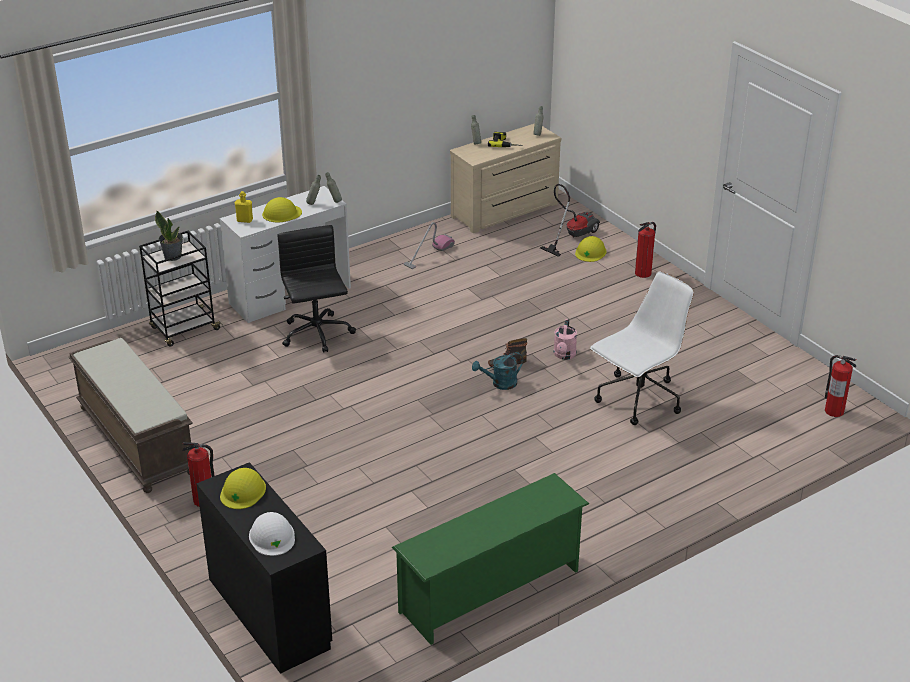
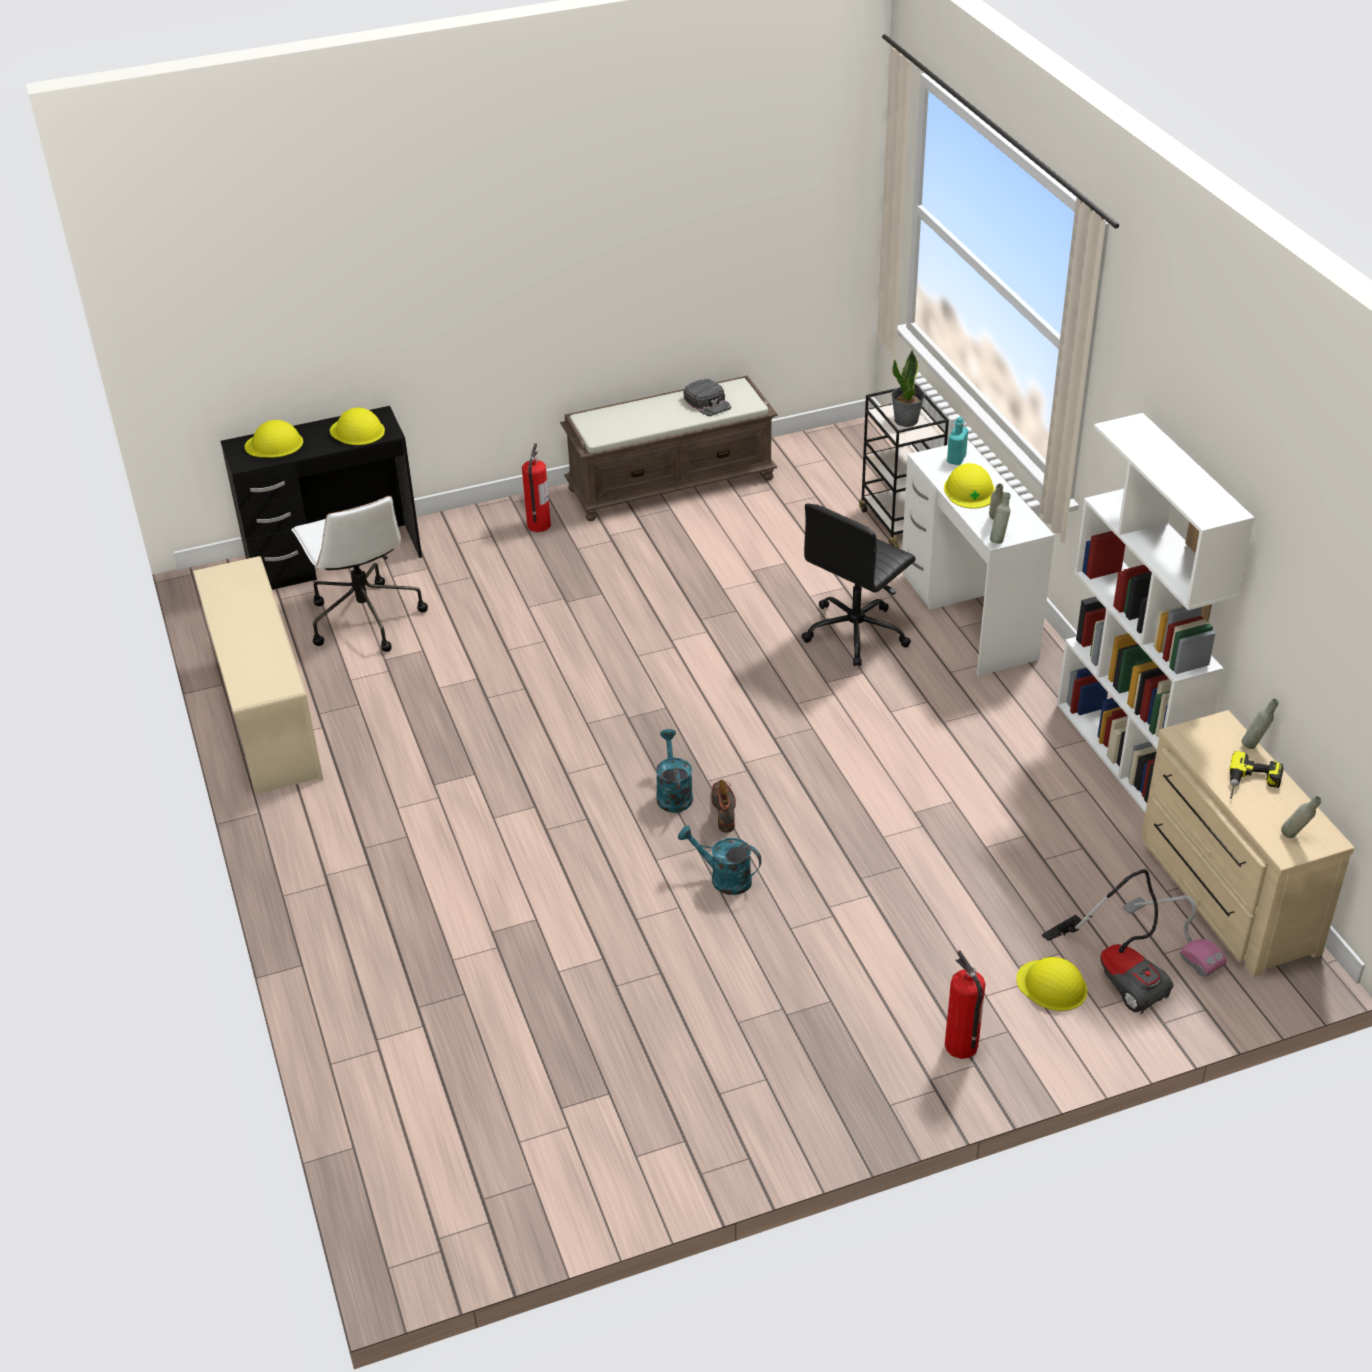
camera: 105 degrees right, 5 degrees up
(114, 365) = (708, 402): none -> black cap
(244, 220) = (956, 459): yellow bottle -> turquoise bottle
(272, 536) = (274, 444): white hard hat -> yellow hard hat
(317, 334) = (856, 632): black office chair -> black office chair turned 135 degrees clockwise
(407, 239) = (1125, 753): none -> white bookcase
(429, 255) = (1069, 771): vacuum cleaner -> vacuum cleaner (1172, 938)
(491, 592) = (265, 716): green shoe rack -> beige shoe rack
(564, 355) = (723, 878): pink watering can -> turquoise watering can
(638, 400) = (575, 939): white office chair -> white office chair (364, 618)
(833, 411) = (441, 1196): fire extinguisher -> none

